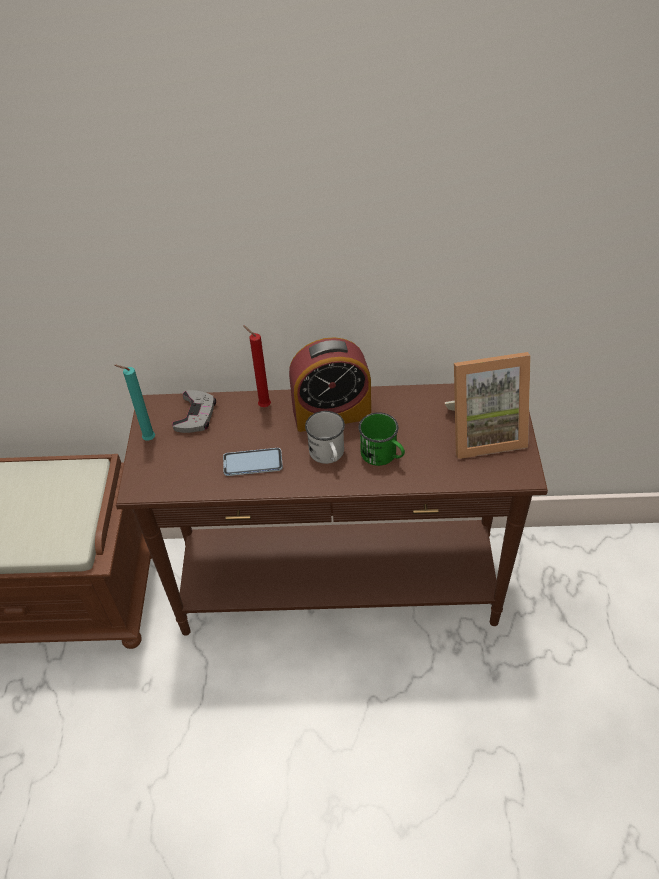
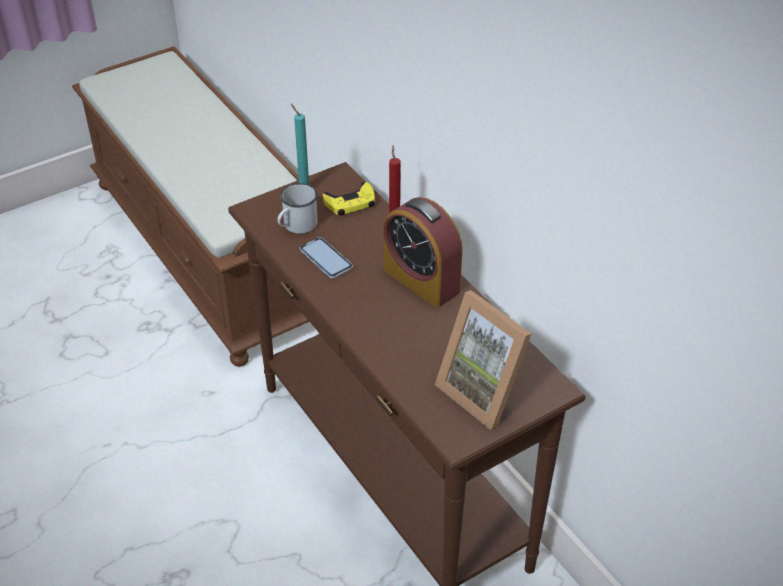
camera: 55 degrees right, 5 degrees down
(196, 415) = (350, 203): grey game controller -> yellow game controller
(328, 455) = (371, 299): white mug -> white mug (296, 226)
(383, 455) = (399, 334): green mug -> none

